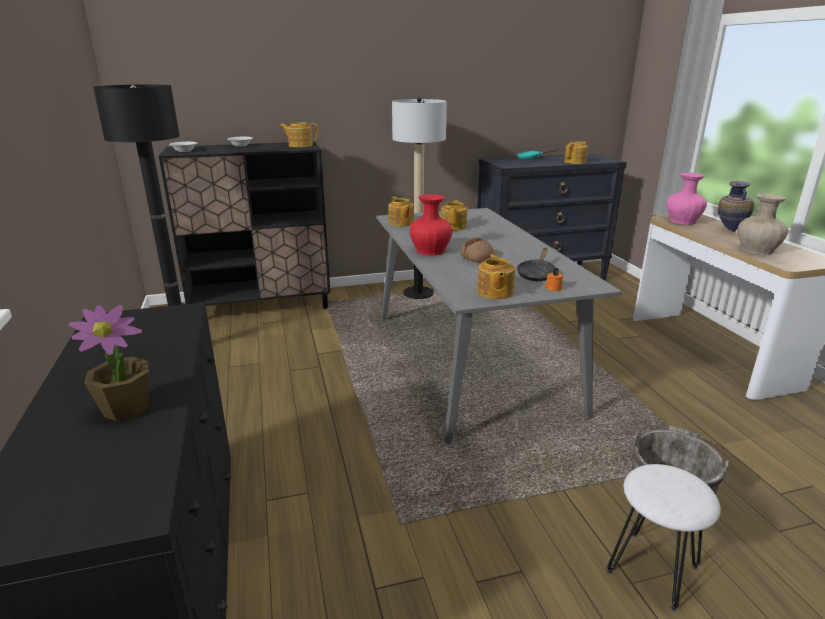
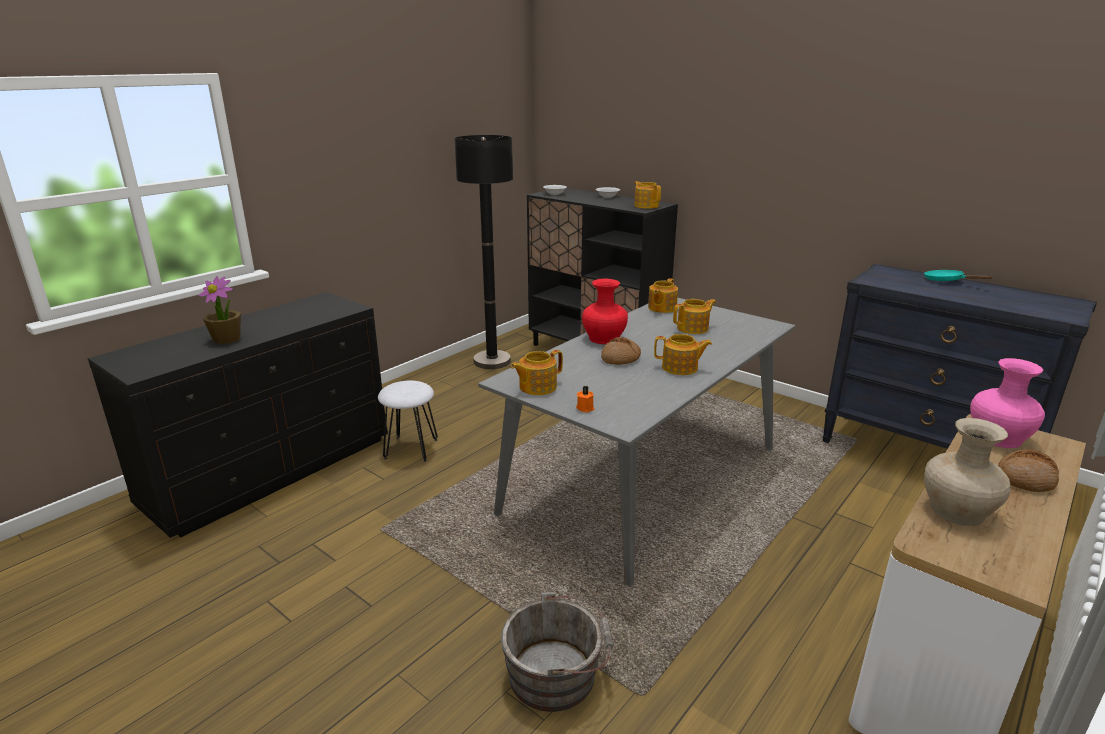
camera: 55 degrees right, 0 degrees up
(418, 293) = (738, 404): floor lamp -> none
(536, 274) = (612, 393): black frying pan -> none
(575, 162) = (993, 302): teapot -> teapot (680, 368)
(652, 569) = (423, 684): white stool -> white stool (410, 448)
(729, 231) = (1026, 479): vase -> bread

